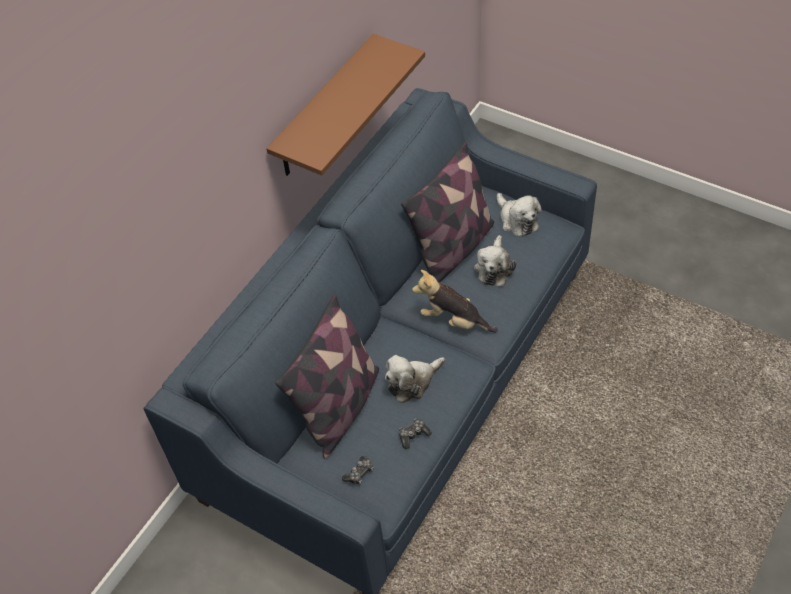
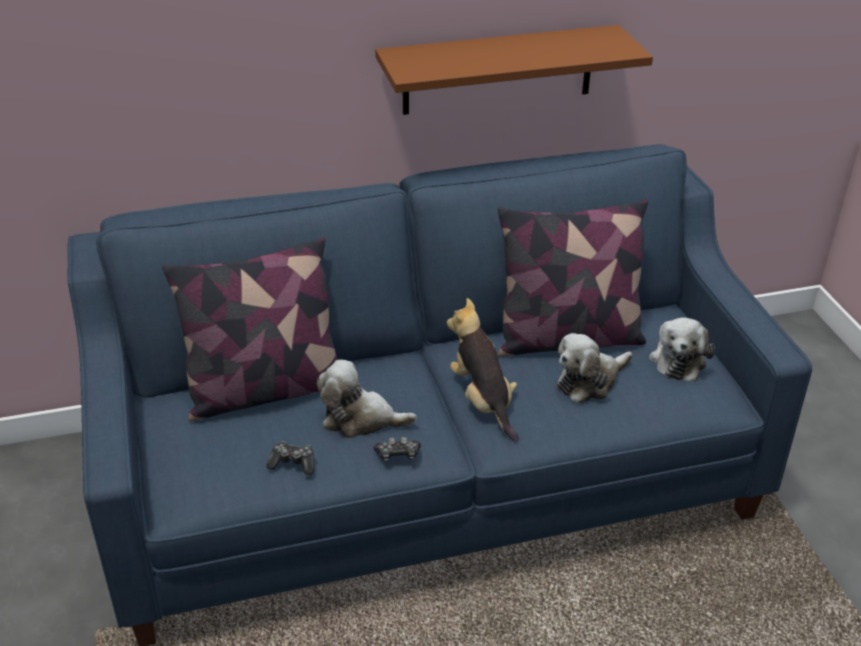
camera: 40 degrees right, 15 degrees down
(359, 473) = (198, 455): game controller -> game controller (398, 455)

